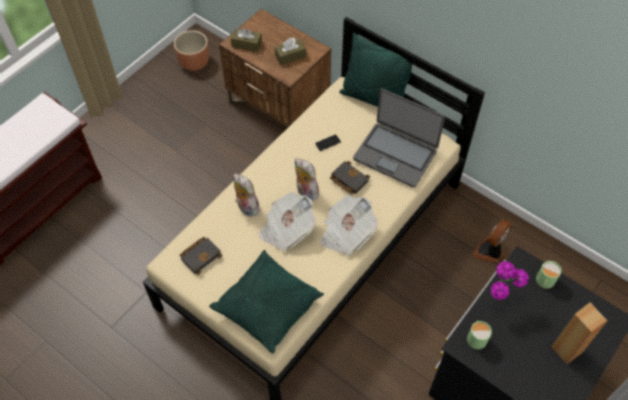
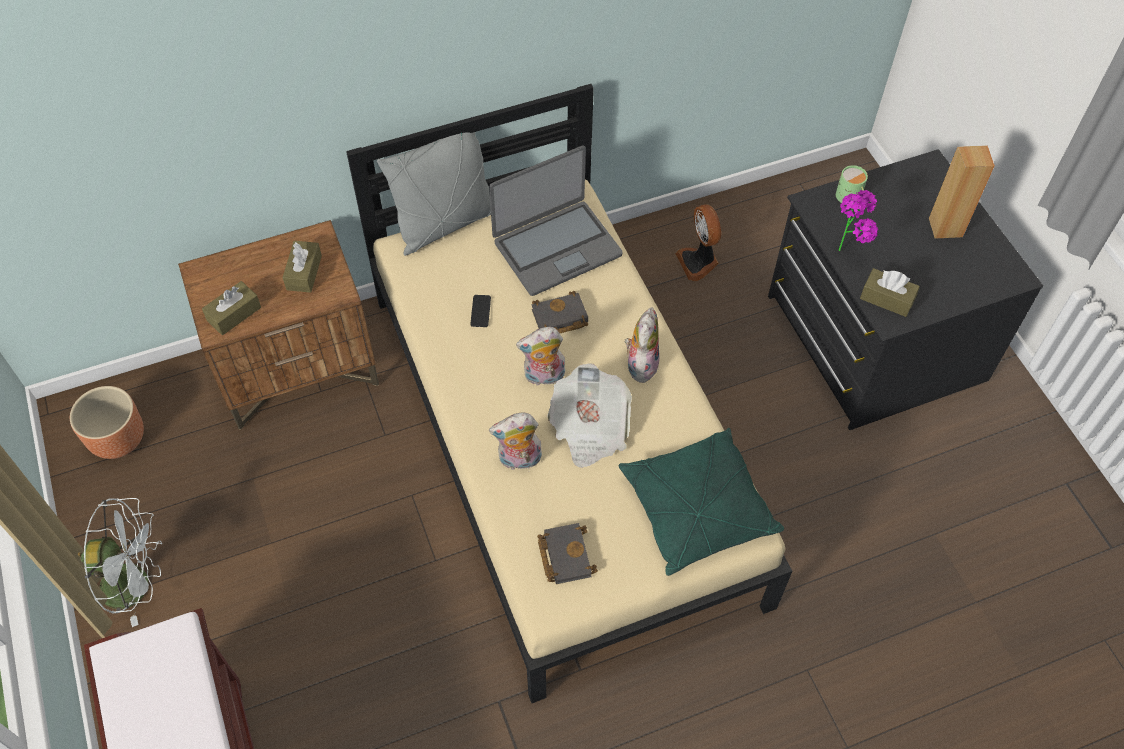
camera: 60 degrees left, 0 degrees up
(126, 113) = (137, 584): none -> white fan
(346, 233) = (640, 364): newspaper -> plush toy
(373, 98) = (445, 224): green pillow -> grey pillow
(476, 337) = (887, 299): green mug -> brown tissue box

